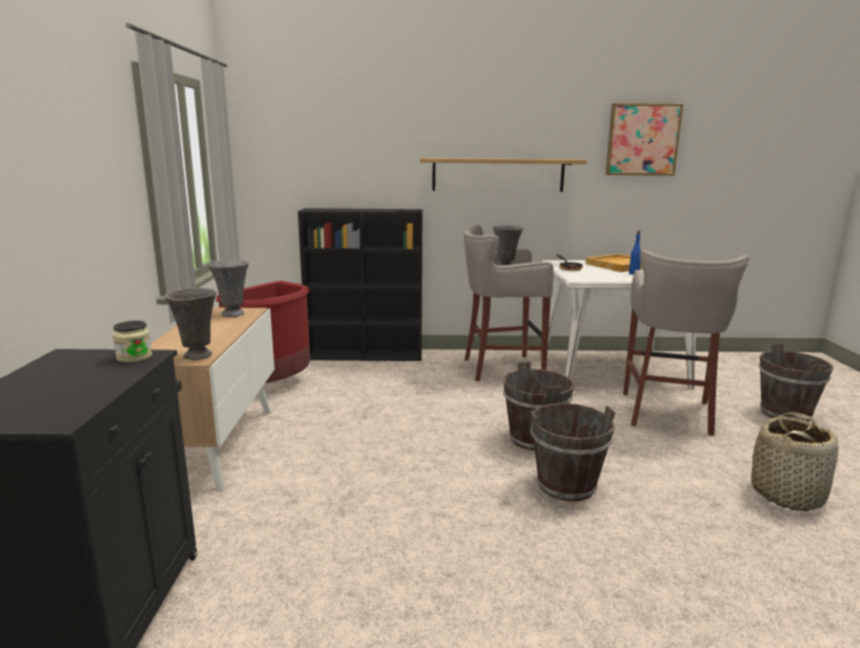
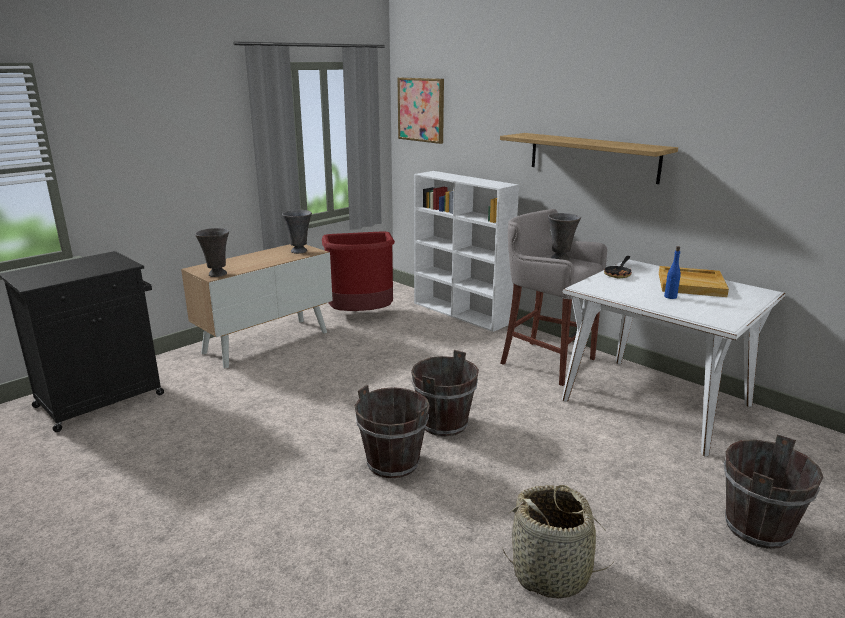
camera: 45 degrees right, 5 degrees up
(134, 357) = (121, 264): jar -> none
(366, 355) = (461, 313): black bookcase -> white bookcase
(642, 140) = (765, 129): picture -> picture (421, 110)
(667, 414) = (609, 462): grey stool -> none

